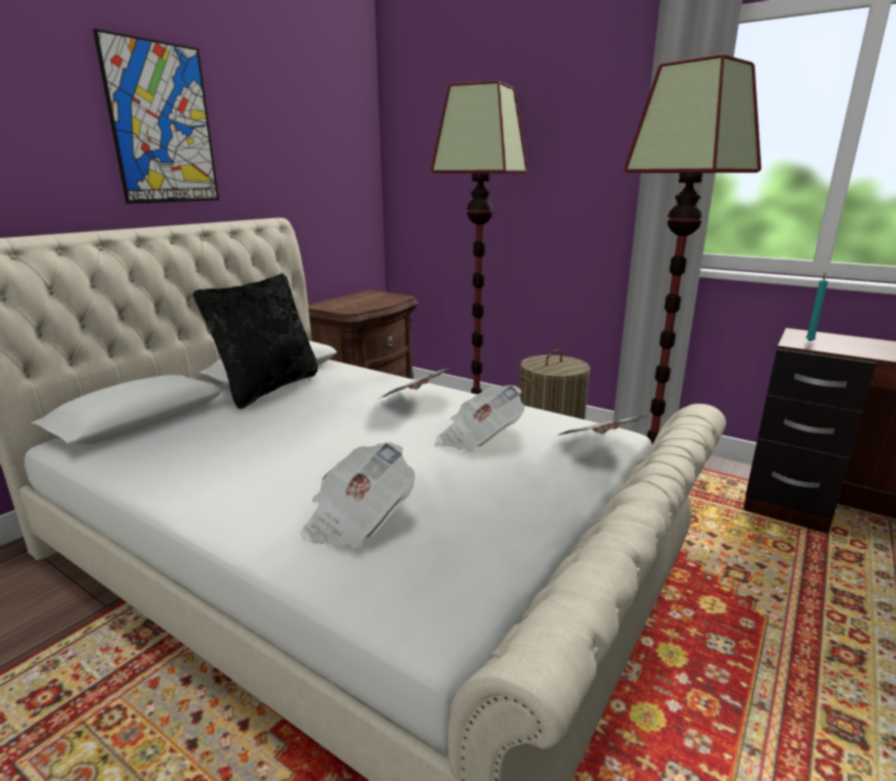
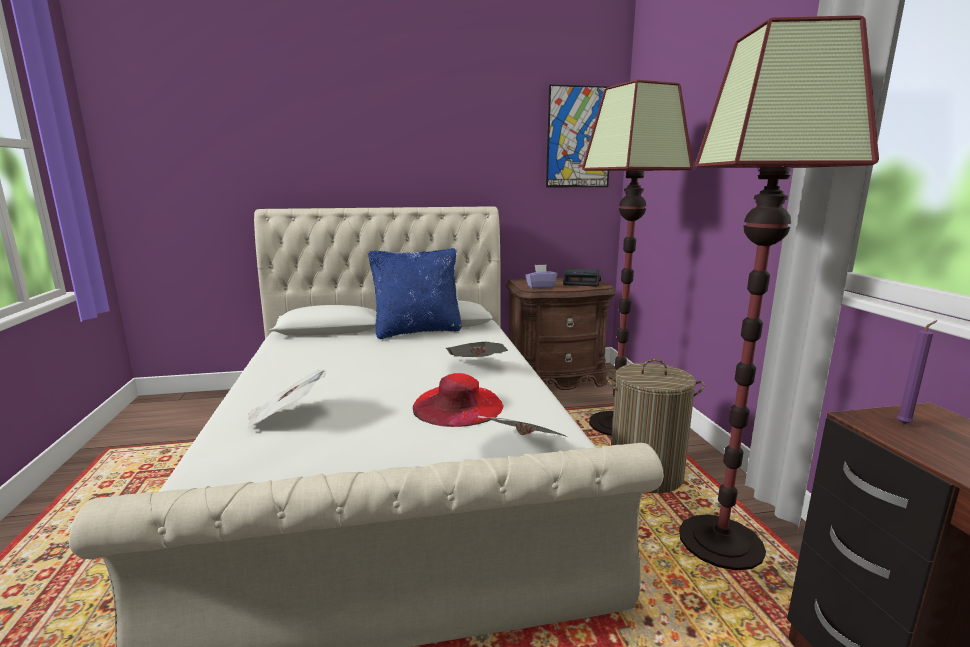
camera: 45 degrees right, 5 degrees down
(162, 124) = (409, 139): picture -> picture (579, 137)
(270, 389) = (419, 333): black pillow -> blue pillow
(353, 308) = (540, 287): none -> purple tissue box
(377, 297) = (581, 282): none -> alarm clock
(479, 439) = (457, 405): newspaper -> red hat
(809, 341) = (905, 424): turquoise candle -> purple candle

